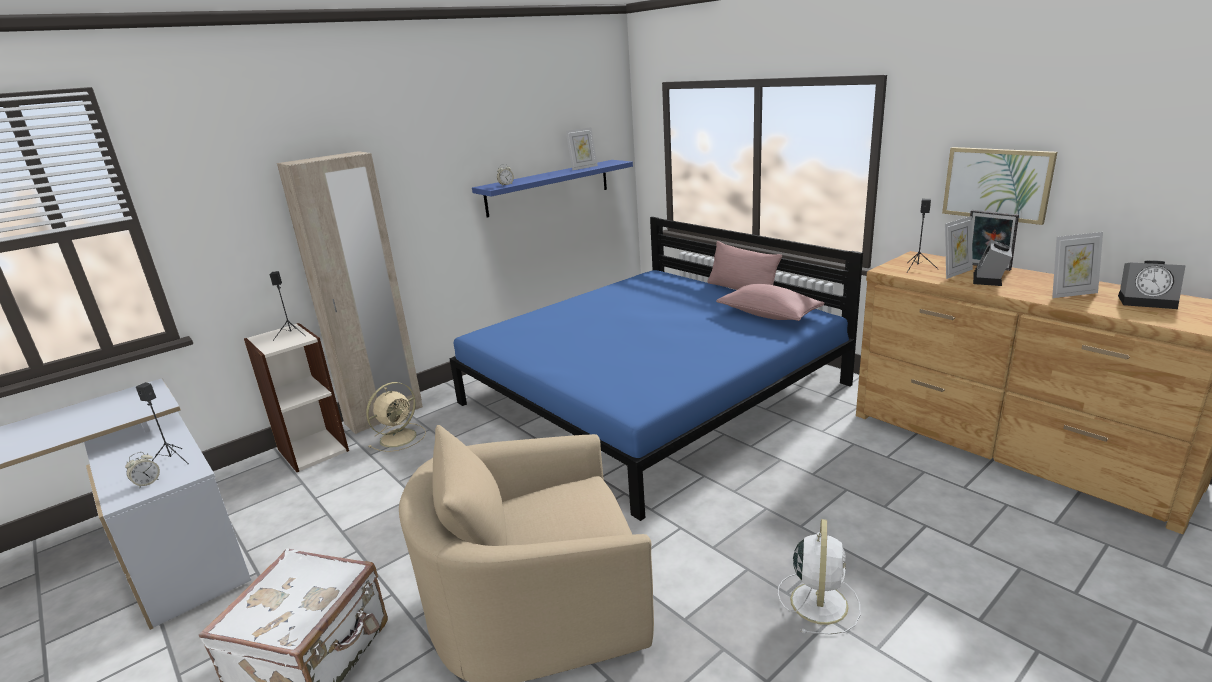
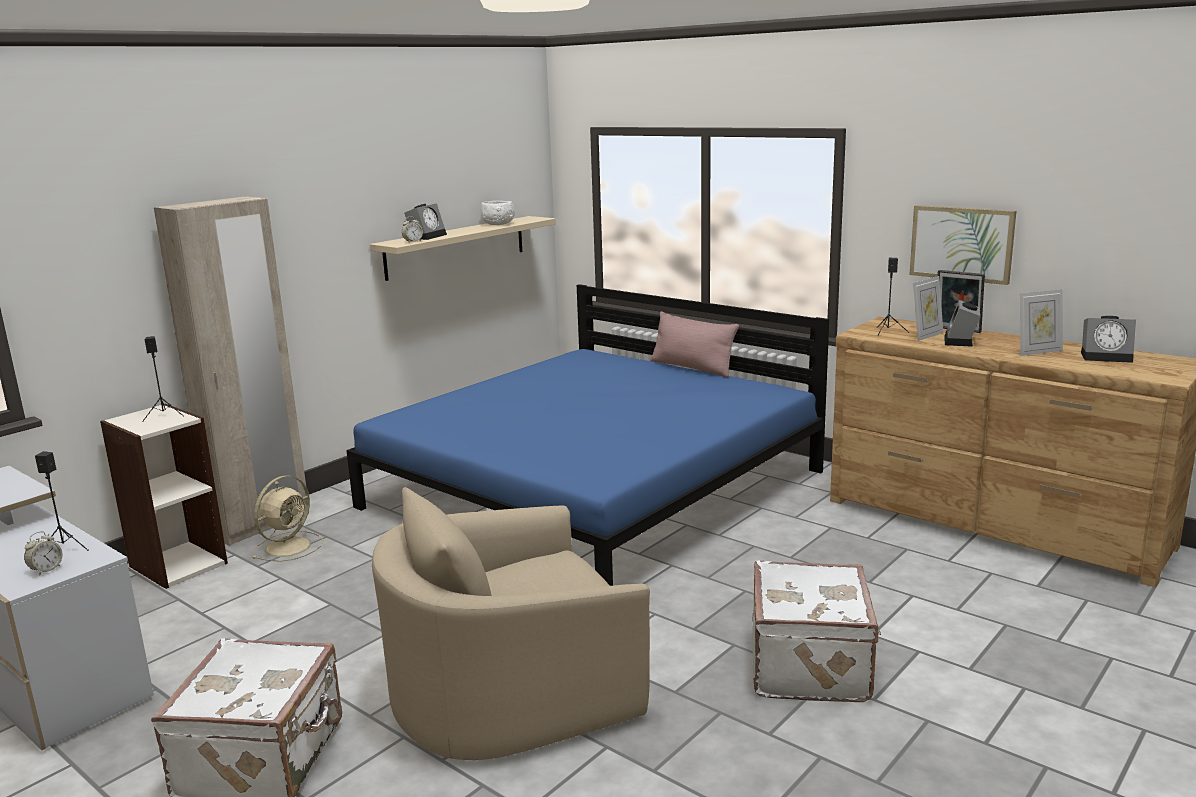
camera: 10 degrees left, 5 degrees down
(520, 180) = (427, 236): none -> alarm clock
(548, 187) = (456, 247): blue shelf -> beige shelf
(583, 167) = (498, 224): picture frame -> white bowl
(769, 315) = (728, 391): pink pillow -> none
(818, 601) = (812, 666): white fan -> white suitcase

